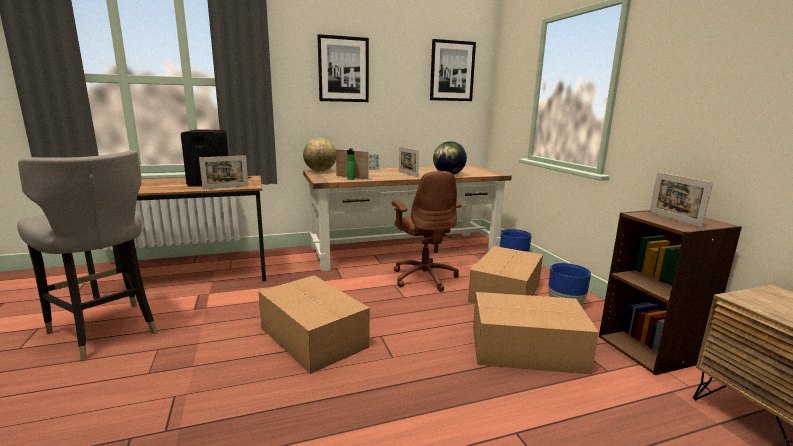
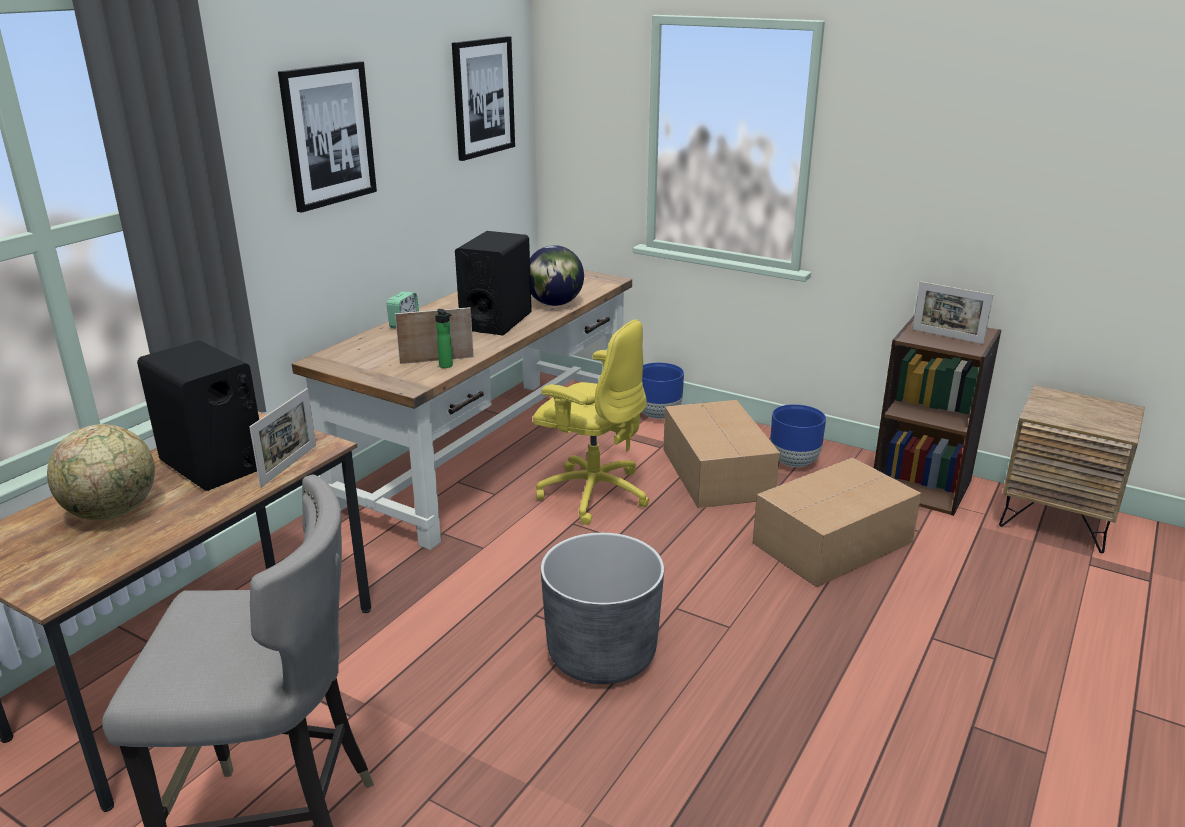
camera: 40 degrees left, 10 degrees up
(313, 336) = (601, 654): cardboard box -> grey planter
(320, 171) = (335, 357): globe -> globe (113, 512)
(408, 174) = (496, 321): picture frame -> black speaker
(424, 277) = (592, 493): brown office chair -> yellow office chair

